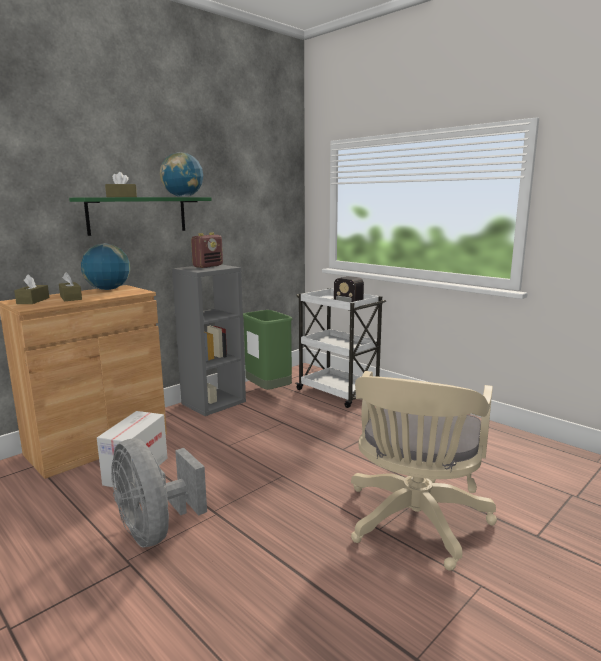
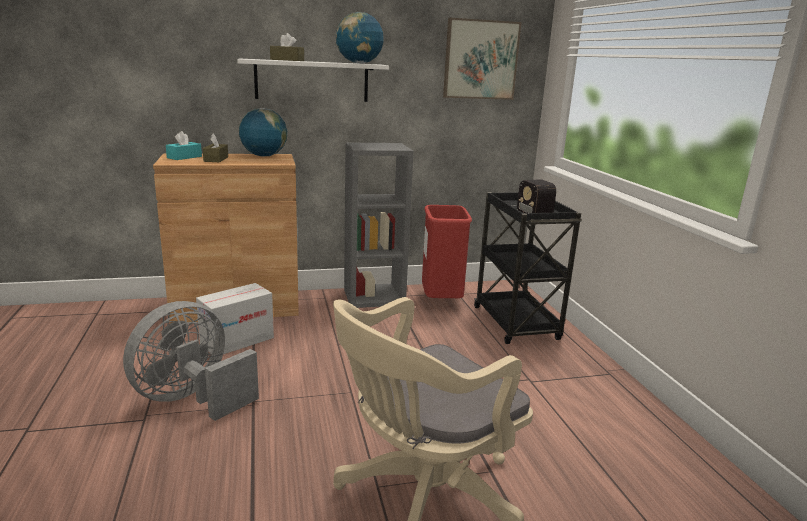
camera: 30 degrees right, 5 degrees up
(33, 301) = (184, 157): brown tissue box -> turquoise tissue box
(138, 215) = (312, 81): green shelf -> white shelf
(155, 530) = (192, 399): grey fan -> grey fan turned 45 degrees clockwise
(208, 266) = (383, 145): radio -> none
(263, 190) = (480, 60): none -> picture
(268, 391) = (441, 300): green trash can -> red trash can
(338, 393) = (516, 324): white cart -> black cart

